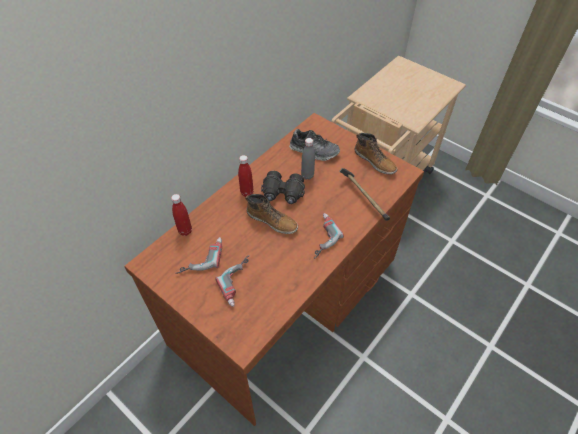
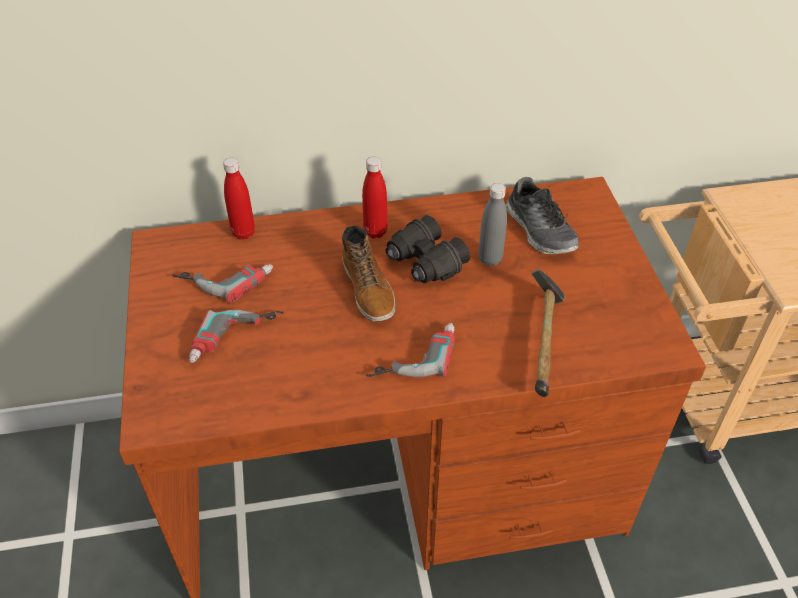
camera: 40 degrees right, 5 degrees down
(375, 161) = (628, 301): boot -> none

